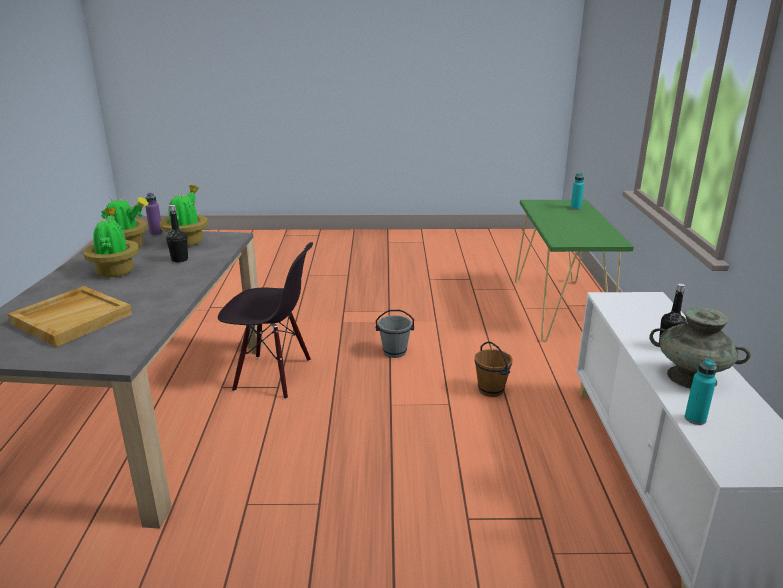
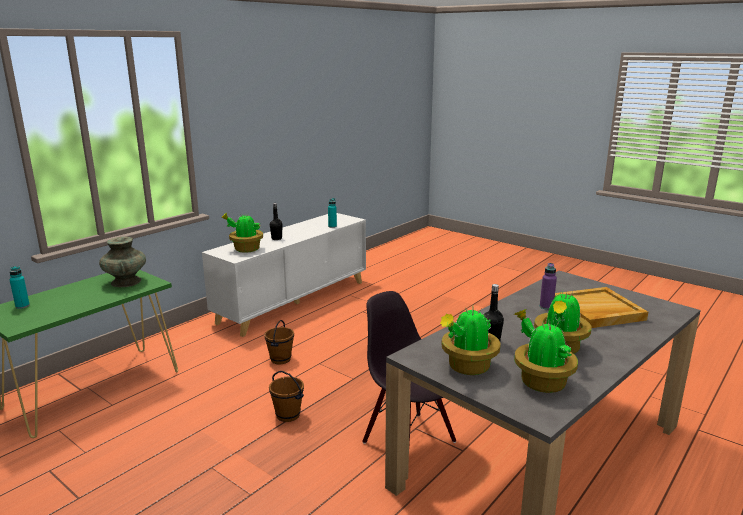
camera: 140 degrees left, 5 degrees down
(156, 234) = (497, 396): purple bottle -> purple bottle (546, 307)
(394, 352) = (287, 415): grey bucket -> brown bucket
(637, 312) = (245, 249): none -> potted plant
(691, 377) = (300, 231): turquoise vase -> turquoise vase (126, 282)

